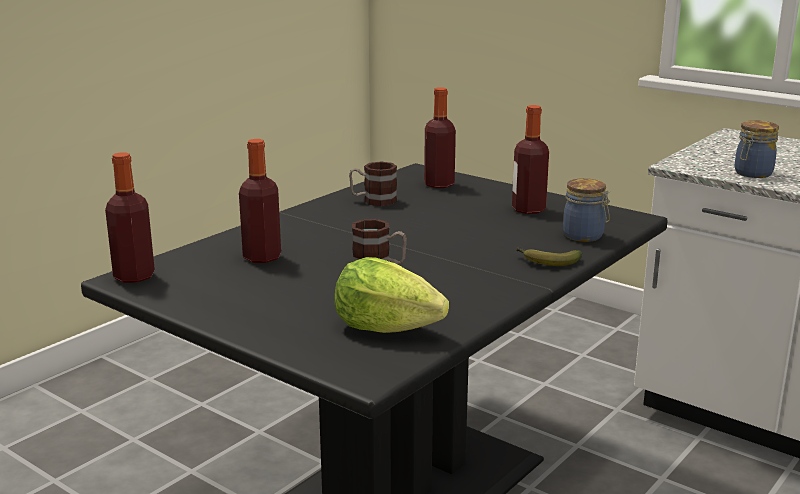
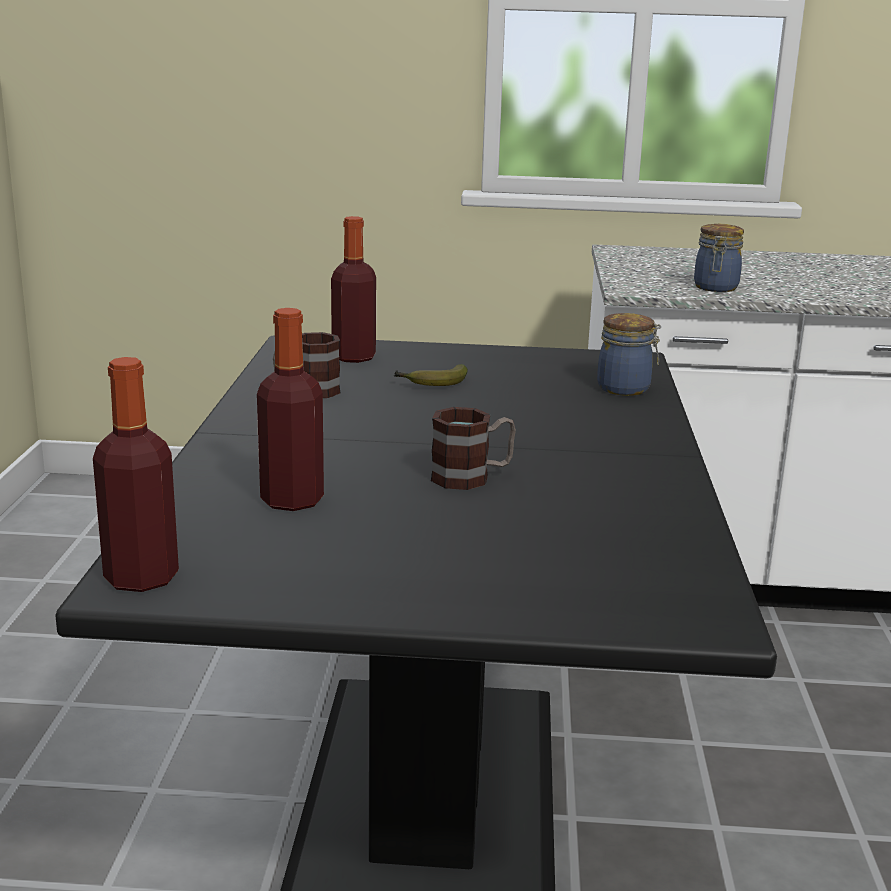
camera: 35 degrees left, 0 degrees up
(386, 328) = (622, 552): lettuce -> none
(528, 209) = (513, 369): bottle -> none
(546, 261) = (642, 426): banana -> banana (432, 383)

